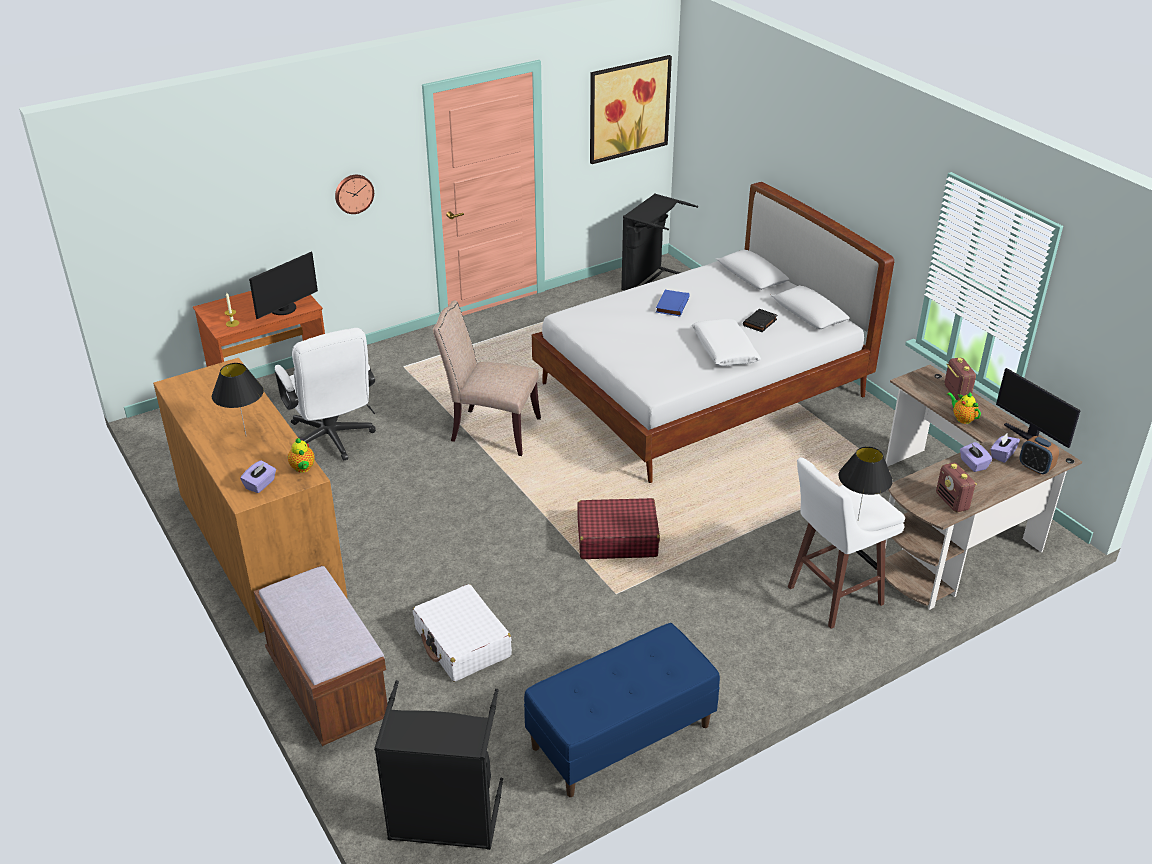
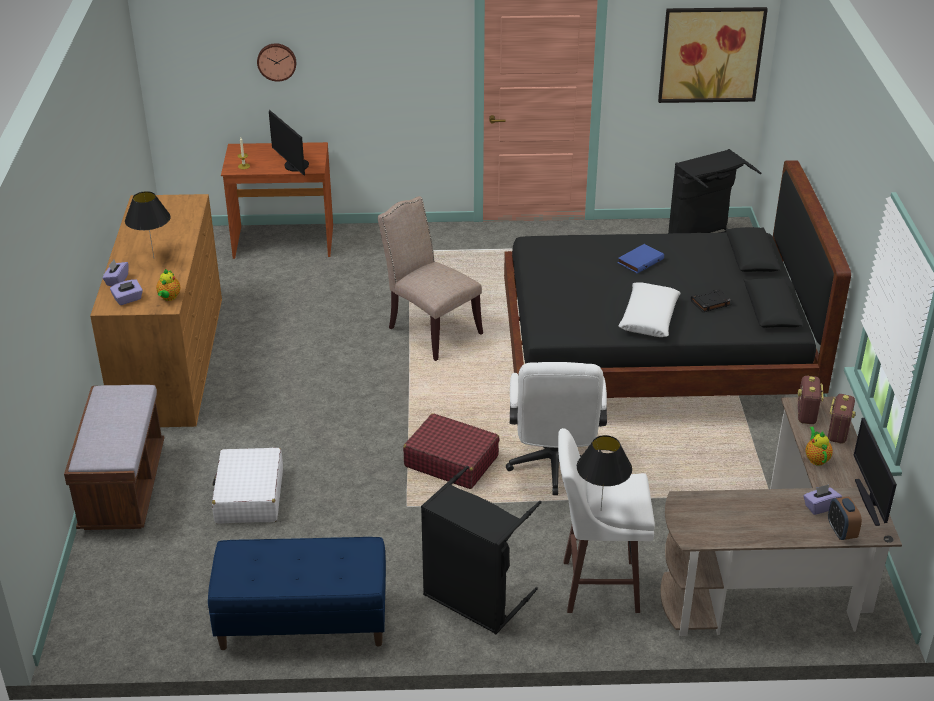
camera: 30 degrees right, 0 degrees up
(285, 309) = (294, 166): monitor -> monitor turned 75 degrees clockwise
(333, 441) = (295, 296): white office chair -> white office chair (554, 468)
(353, 193) = (393, 76): wall clock -> wall clock (277, 61)
(444, 821) = (116, 623): black laundry basket -> black laundry basket (473, 600)
(701, 391) = (654, 358): white bed -> black bed
(952, 502) = (717, 530): radio -> radio (806, 414)
(973, 464) = (778, 504): purple tissue box -> purple tissue box (117, 280)

